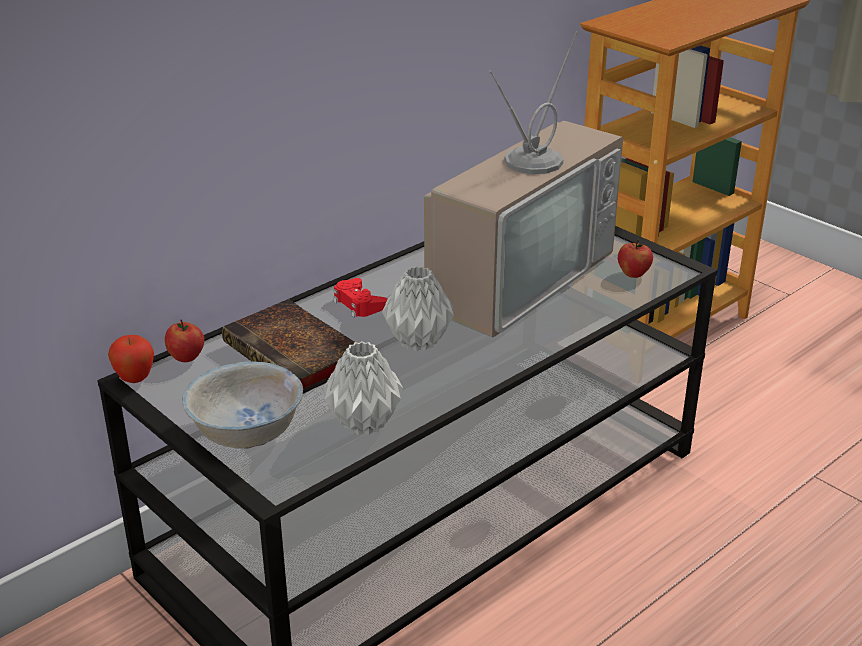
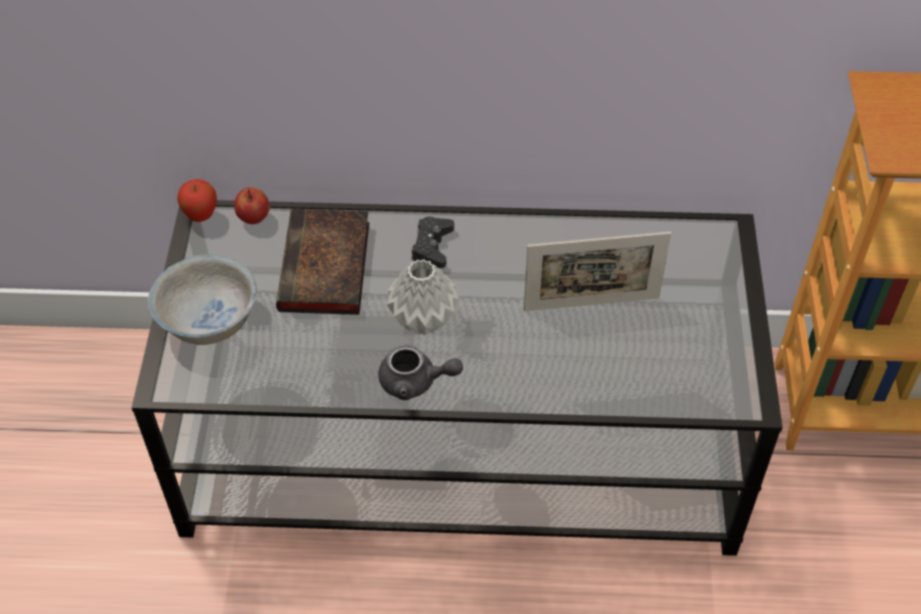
camera: 45 degrees right, 20 degrees up
(359, 304) = (432, 247): red game controller -> black game controller
(365, 423) = (289, 373): grey vase -> none
(469, 373) = (415, 382): none -> grey teapot
(515, 276) = (591, 304): television -> picture frame
(633, 274) = (697, 375): apple -> none

